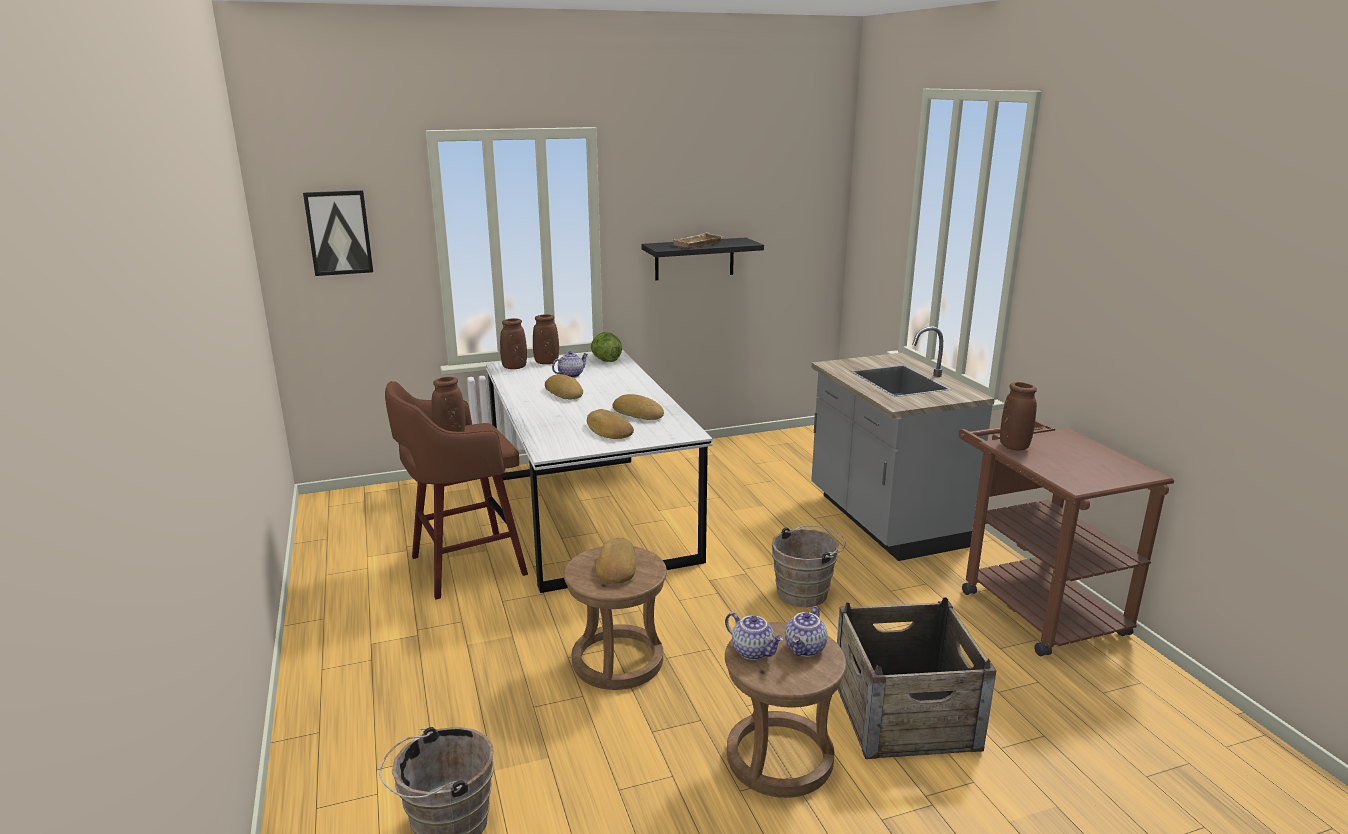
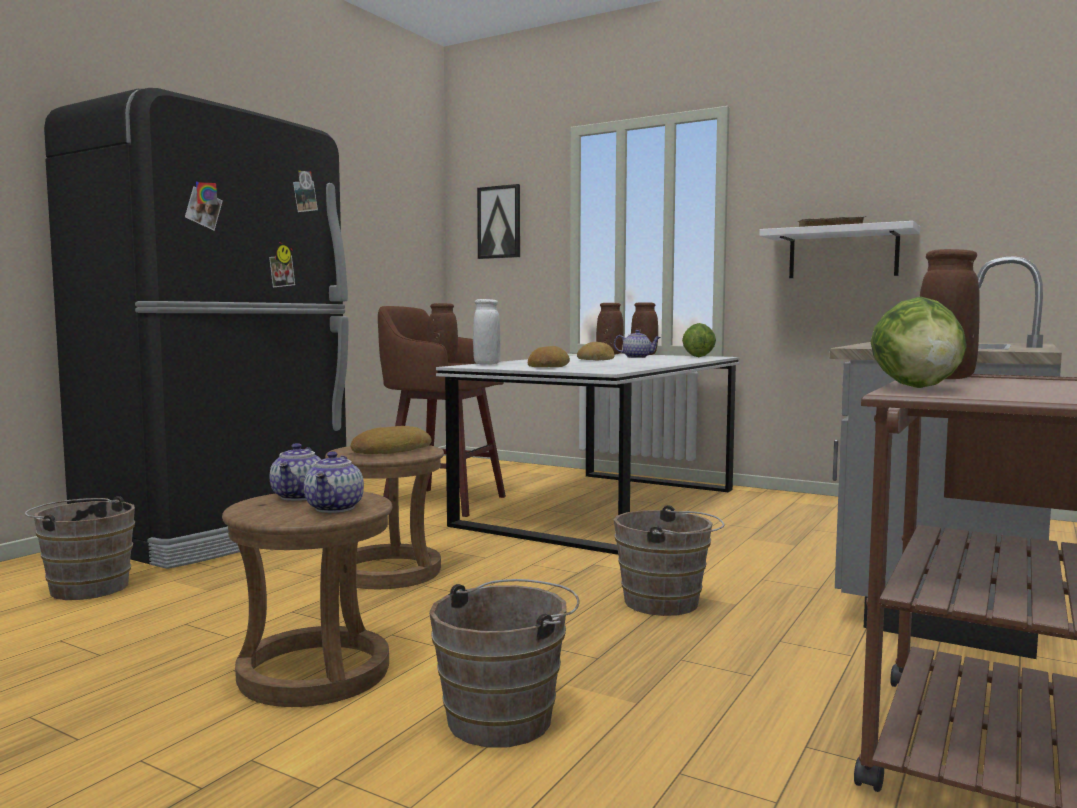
camera: 50 degrees right, 15 degrees down
(371, 700) = (225, 531): none -> black fridge
(544, 439) = (487, 364): none -> white vase
(638, 413) = (610, 365): bread -> none
(694, 259) = (843, 253): black shelf -> white shelf
(806, 649) = (335, 508): teapot -> teapot turned 75 degrees counterclockwise
(905, 713) = (507, 717): crate -> brown bucket
(1058, 474) = (917, 388): none -> lettuce

